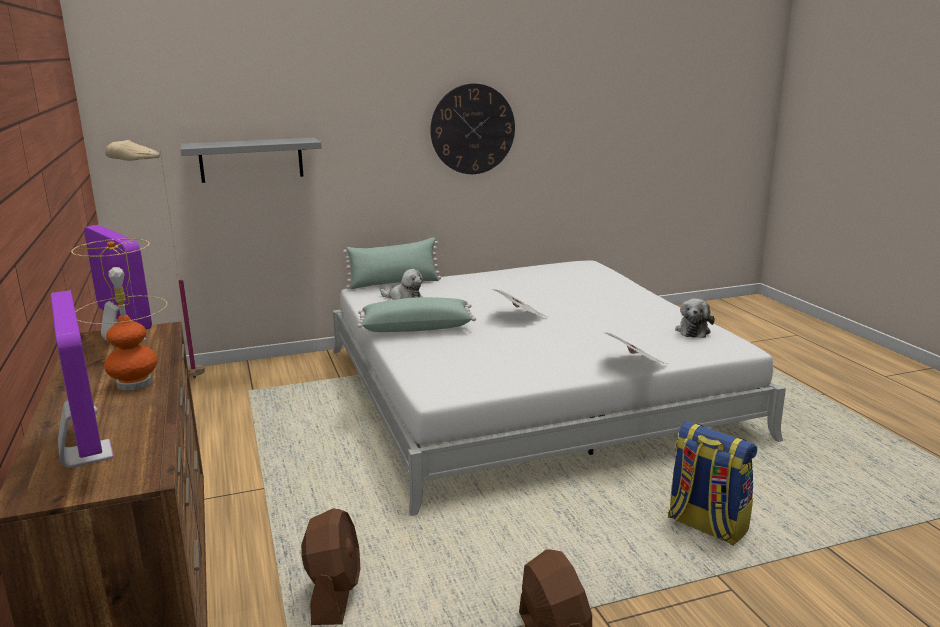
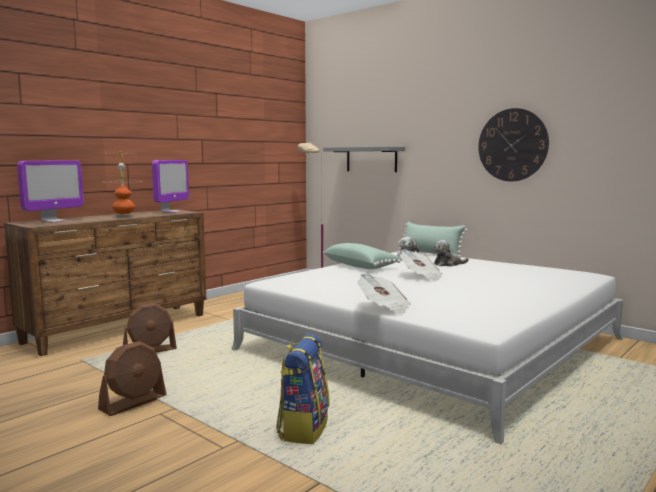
camera: 60 degrees right, 10 degrees down
(693, 330) = (496, 314): plush toy -> plush toy (448, 264)

